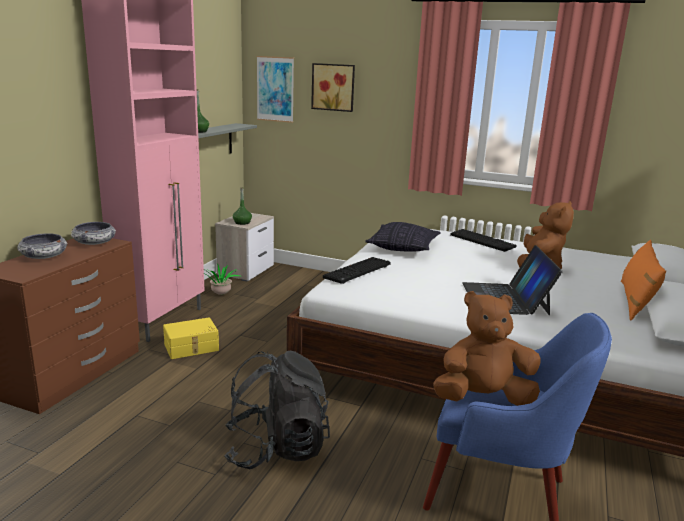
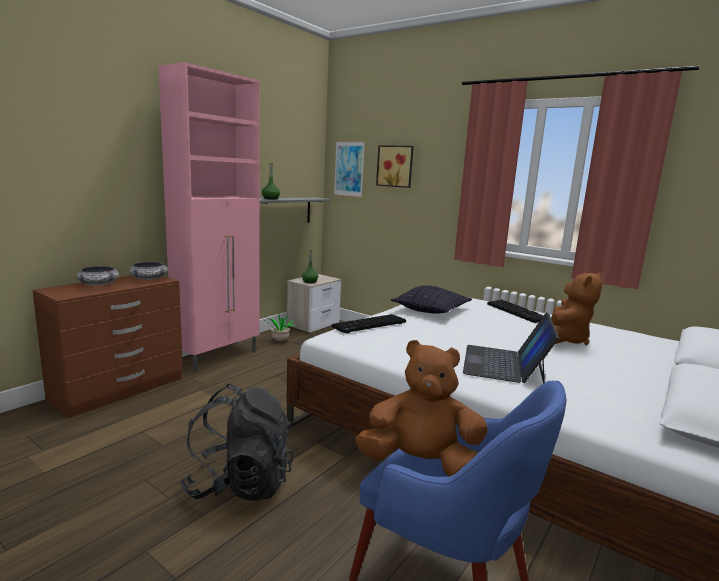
camera: 15 degrees right, 5 degrees down
(192, 348) = (226, 381): yellow storage box -> none
(636, 301) = (662, 385): orange pillow -> none

